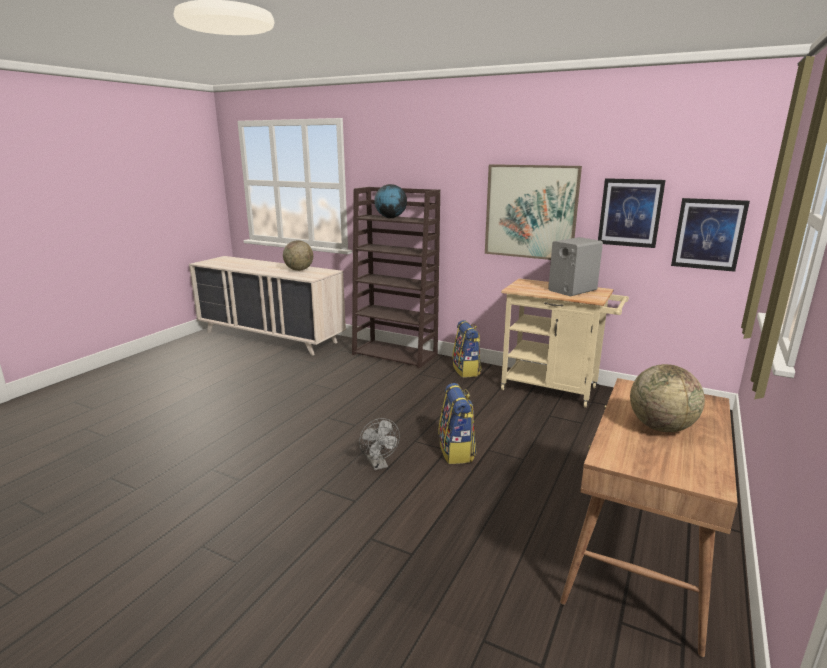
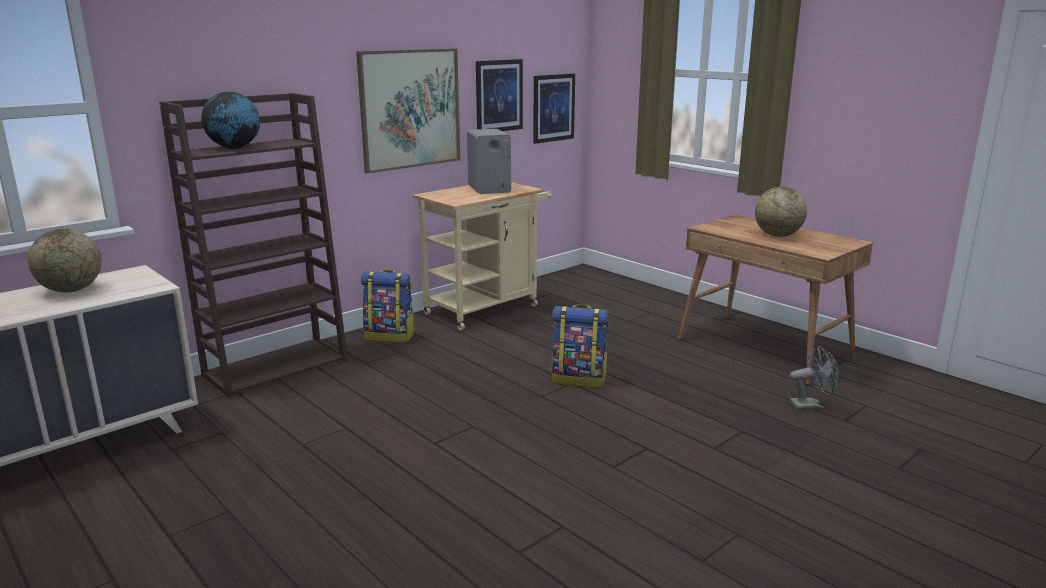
camera: 70 degrees left, 0 degrees up
(379, 465) = (581, 424): grey fan -> grey fan (811, 405)

